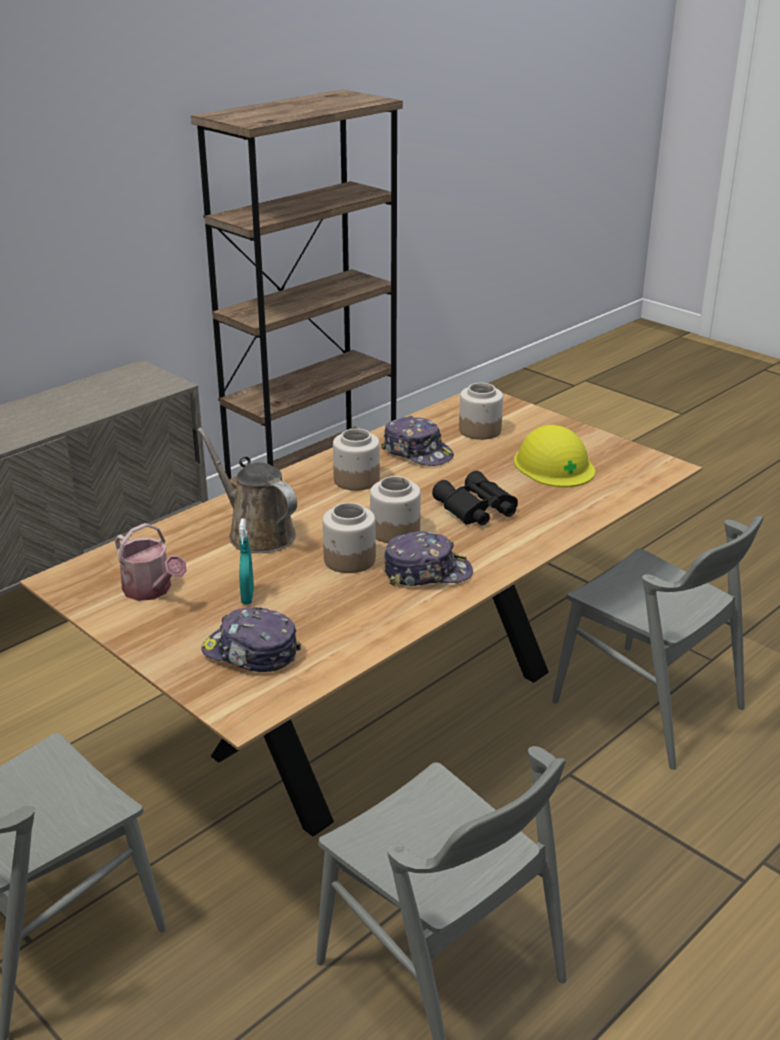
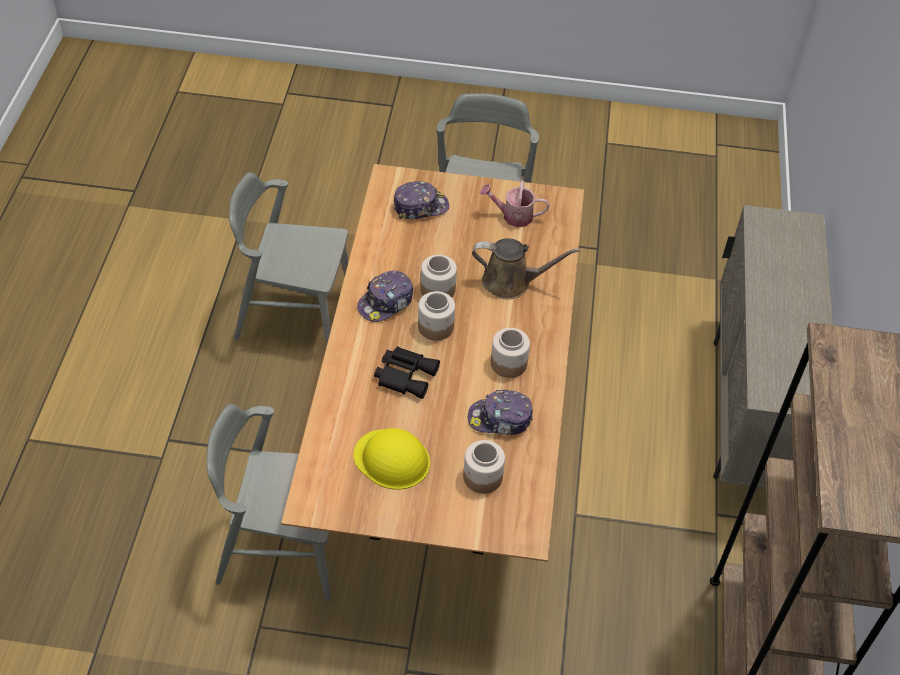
camera: 140 degrees right, 20 degrees up
(247, 597) = (461, 236): turquoise spray bottle -> none

